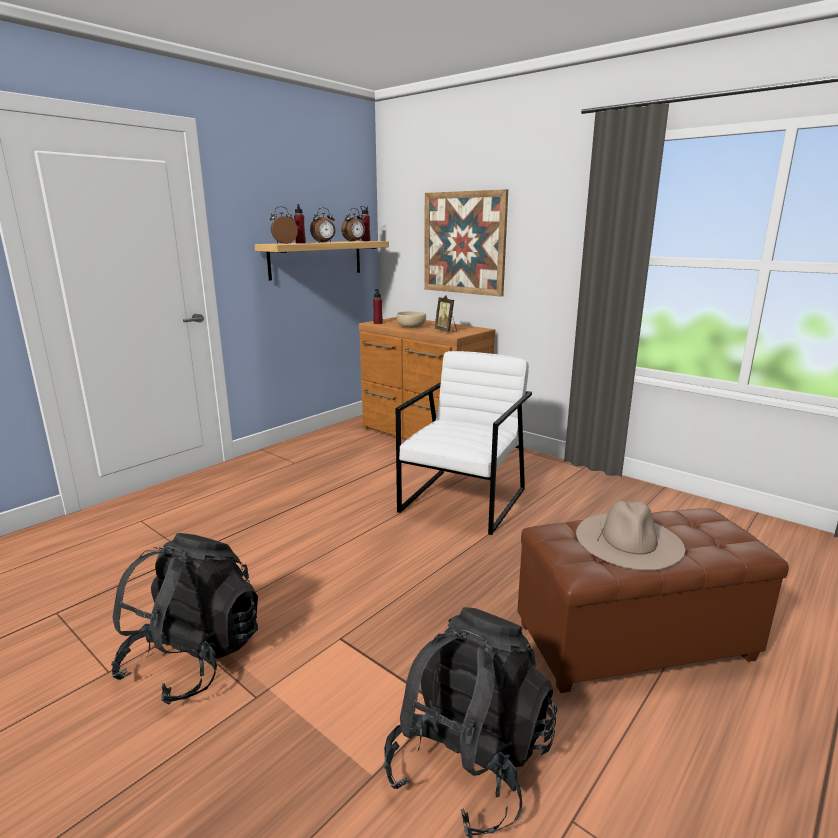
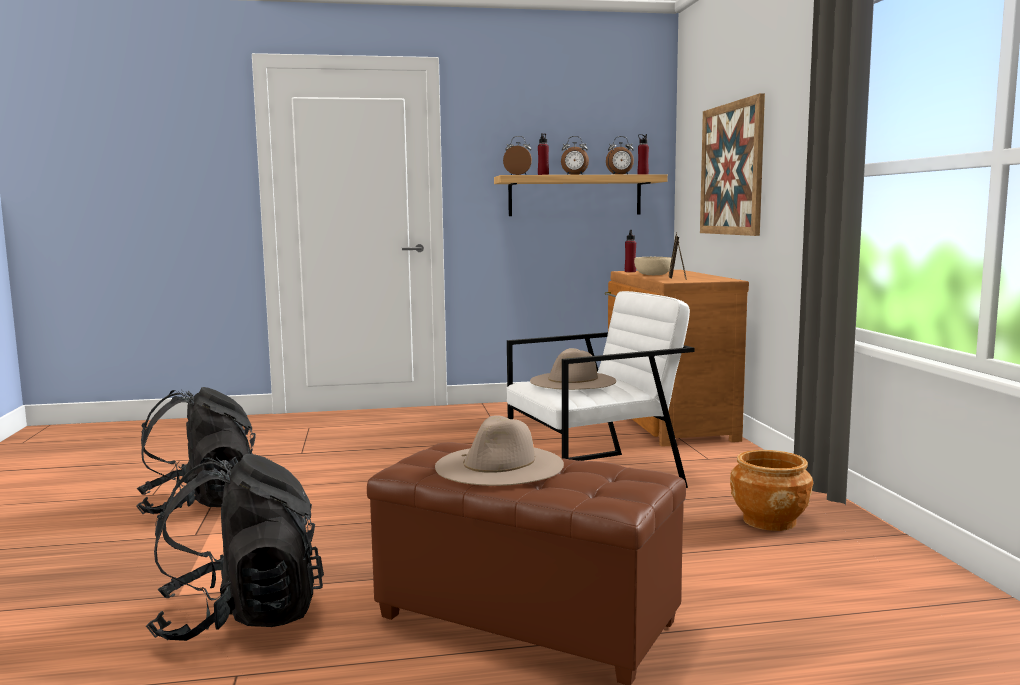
camera: 40 degrees right, 10 degrees down
(459, 432) = (573, 381): none -> beige hat
(602, 501) = (769, 521): none -> brown planter

